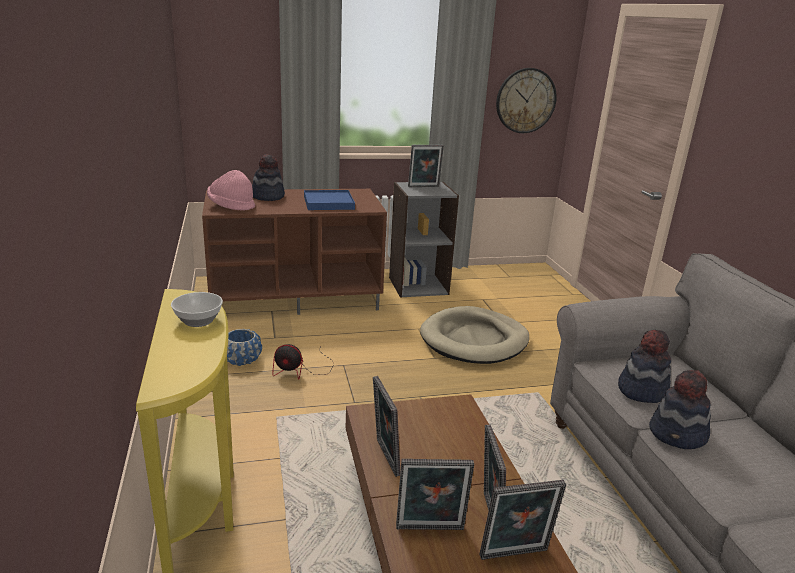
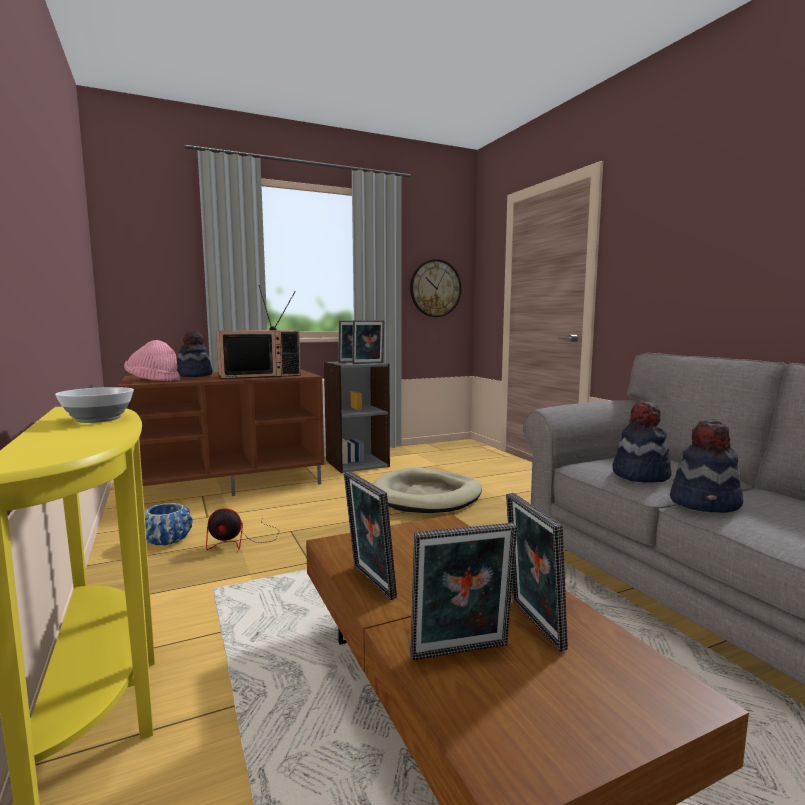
camera: 10 degrees left, 15 degrees down
(328, 203) = (260, 375): blue tray -> television
(515, 556) = (593, 665): picture frame -> picture frame (368, 363)

